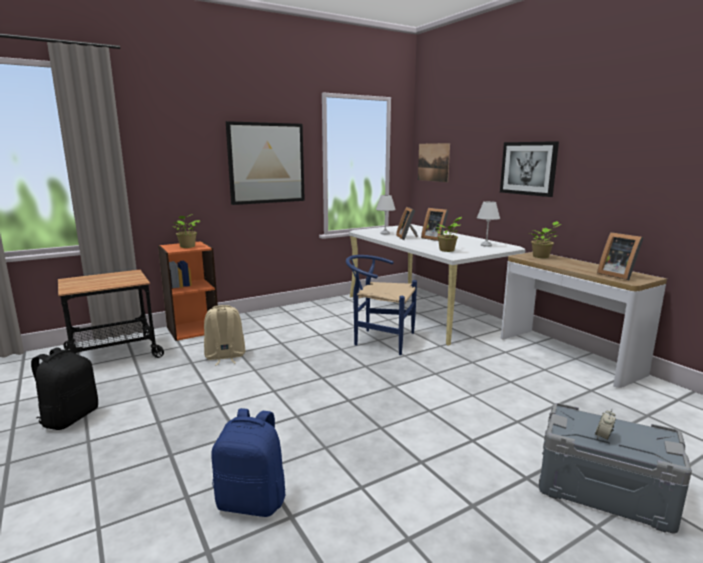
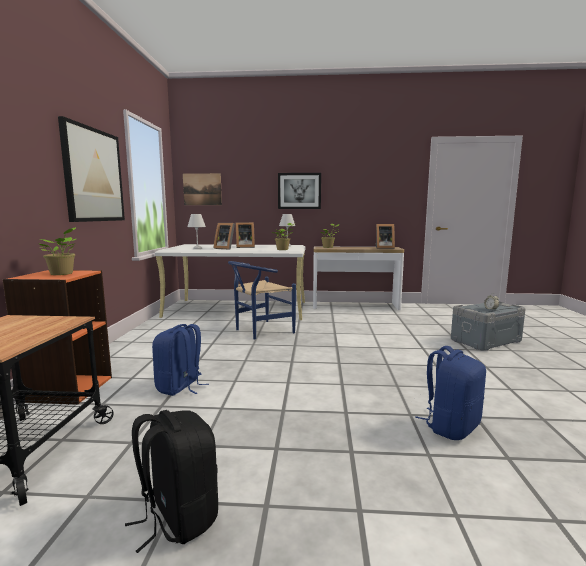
camera: 55 degrees left, 5 degrees down
(225, 357) = (180, 387): beige backpack -> blue backpack

